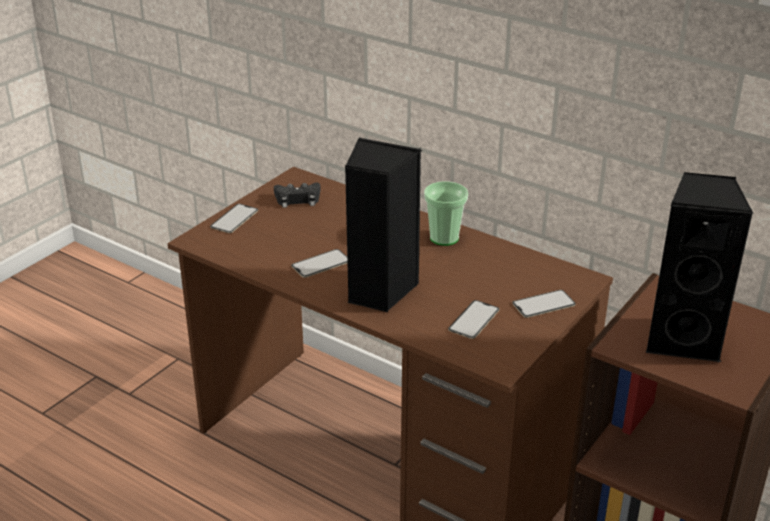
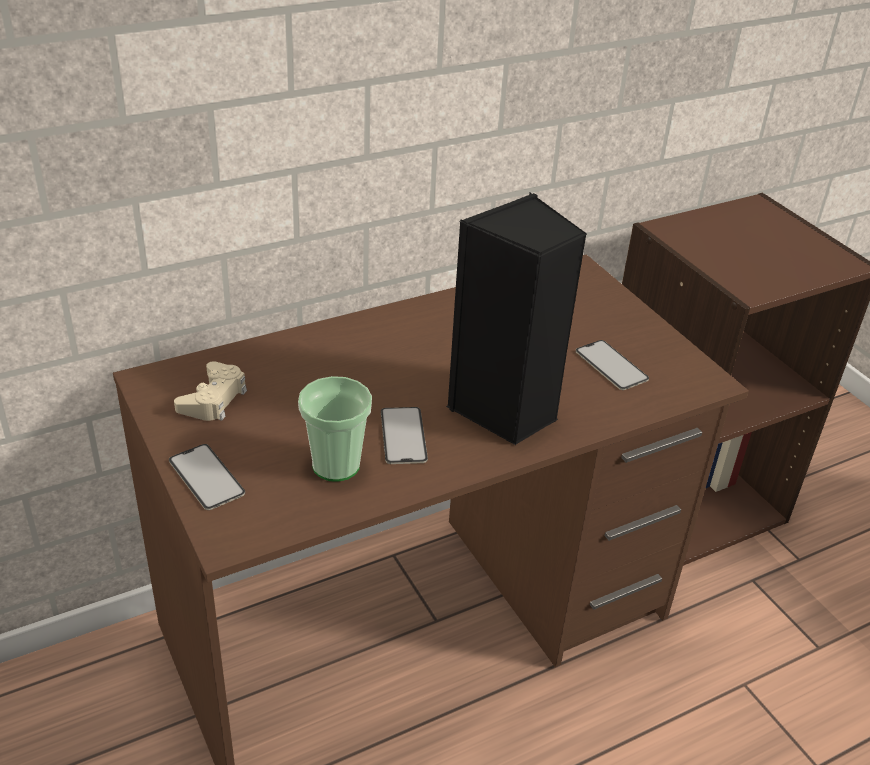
camera: 65 degrees left, 5 degrees up
(298, 199) = (213, 399): black game controller -> beige game controller
(444, 238) = (424, 321): cup -> cup (336, 465)
(543, 304) = (609, 311): phone -> none
(683, 339) = (756, 254): black speaker -> none

